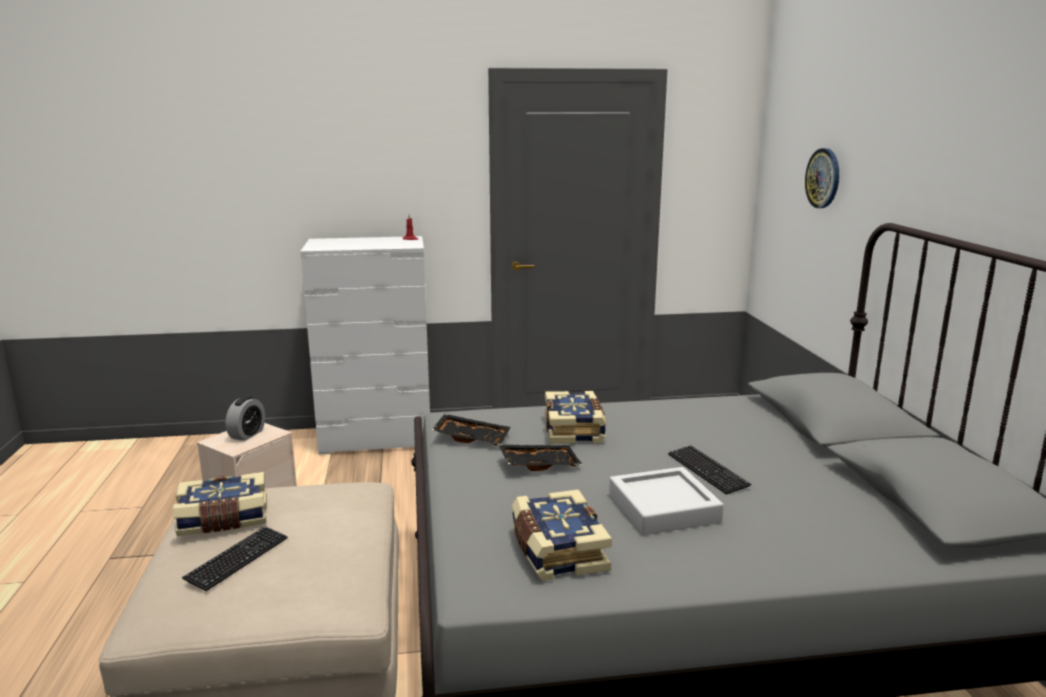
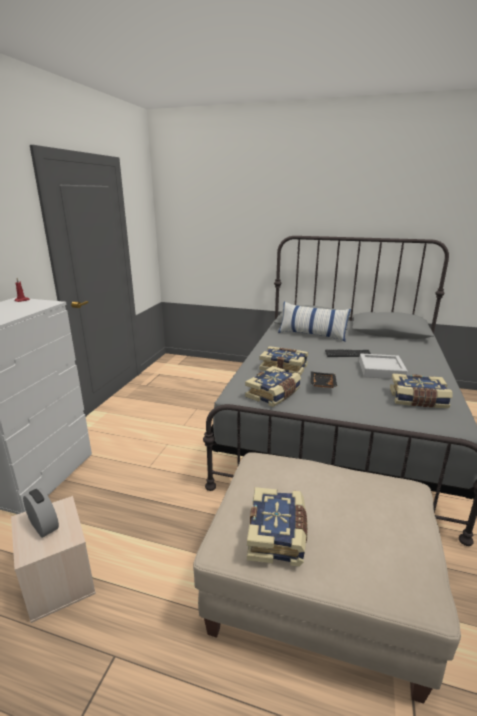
camera: 65 degrees left, 5 degrees up
(237, 559) = (349, 531): keyboard -> none
(472, 438) = (274, 394): black tray -> book
(769, 429) = (312, 334): none -> pillow
(823, 178) = (225, 220): wall clock -> none

